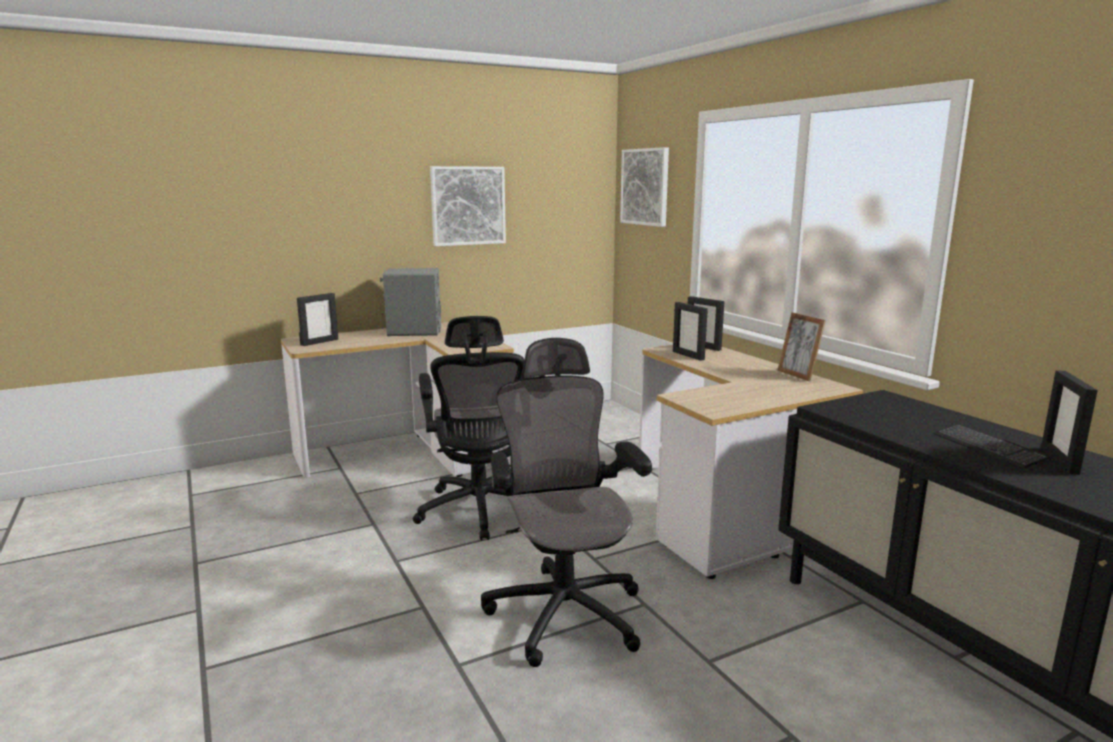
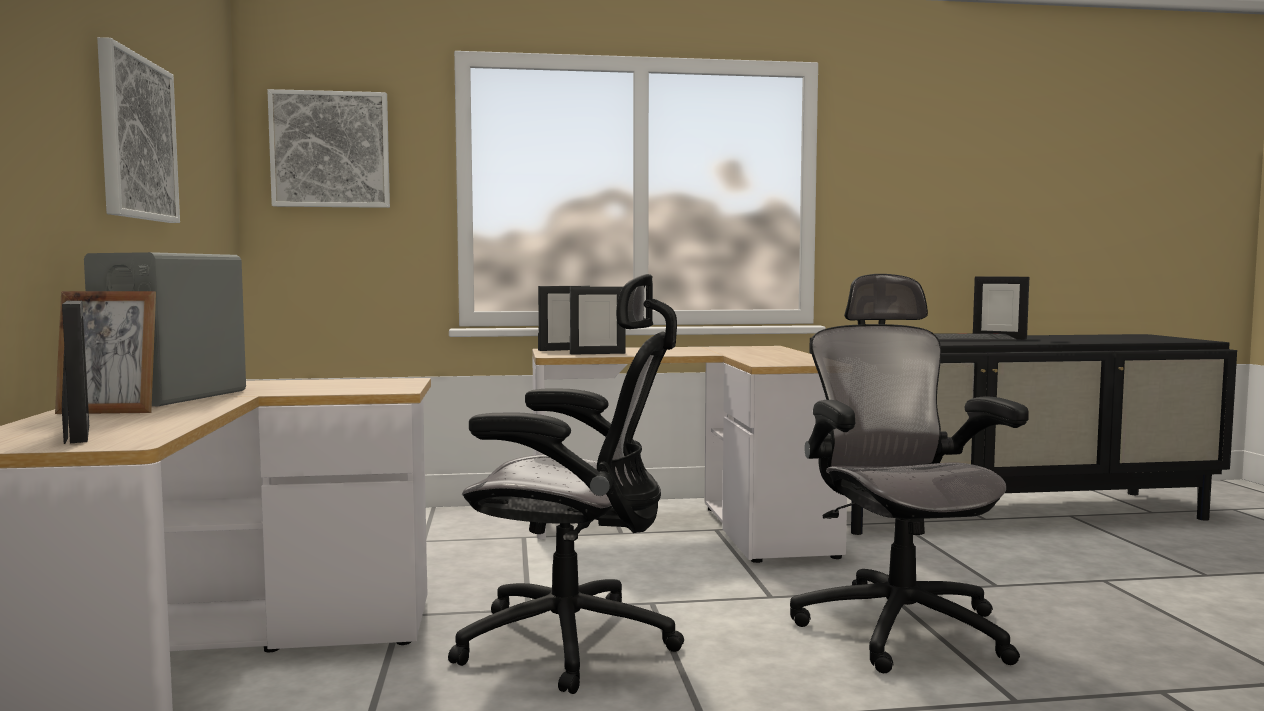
camera: 70 degrees left, 10 degrees down
(564, 614) = (900, 629): office chair -> office chair turned 75 degrees clockwise
(797, 375) = (718, 347): picture frame -> picture frame (109, 411)

